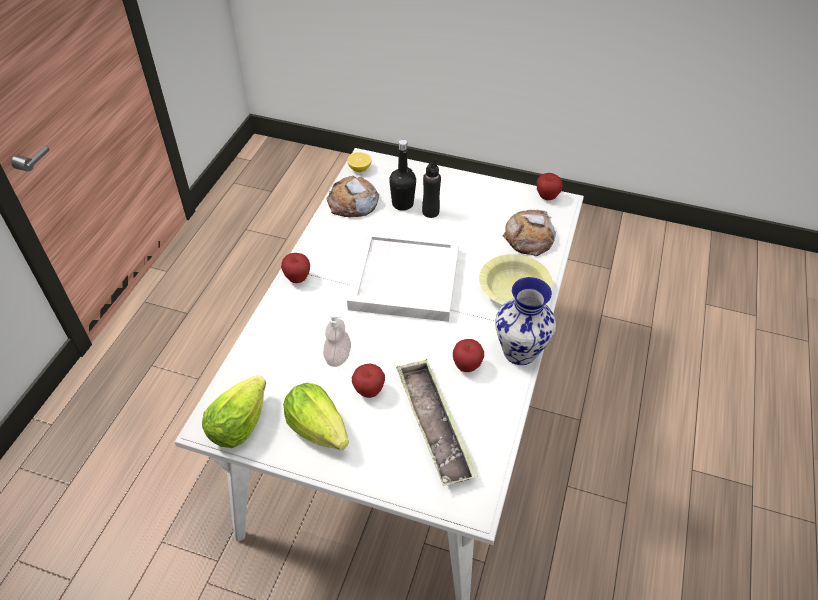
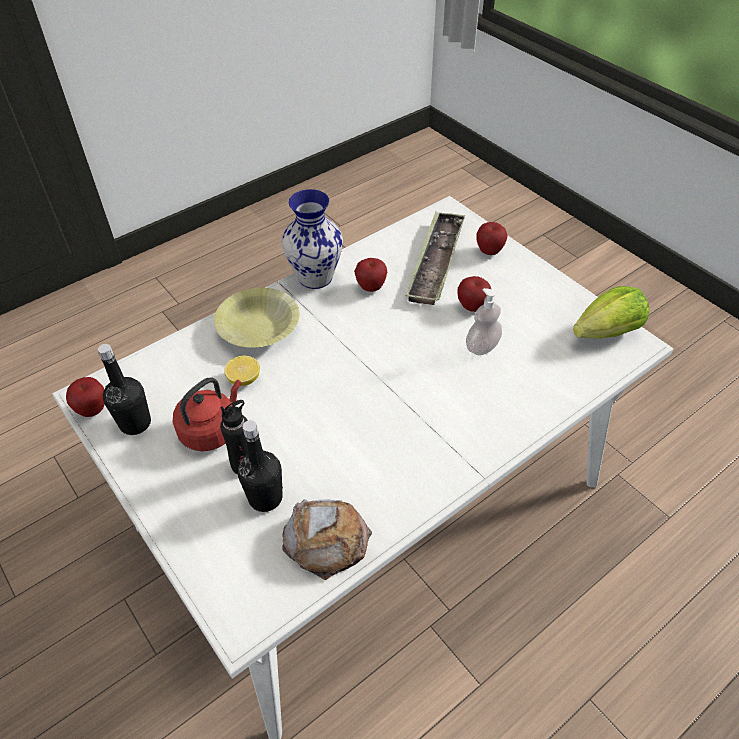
camera: 145 degrees left, 0 degrees up
(297, 278) = (476, 454): apple -> apple (489, 251)
(317, 428) = (535, 300): lettuce -> none
(359, 168) = (265, 607): lemon -> lemon (244, 379)
(404, 278) = (354, 393): white tray -> none
(468, 218) = (211, 430): none -> red kettle
(514, 202) = (135, 423): none -> black bottle
(529, 237) = (176, 371): bread -> none

